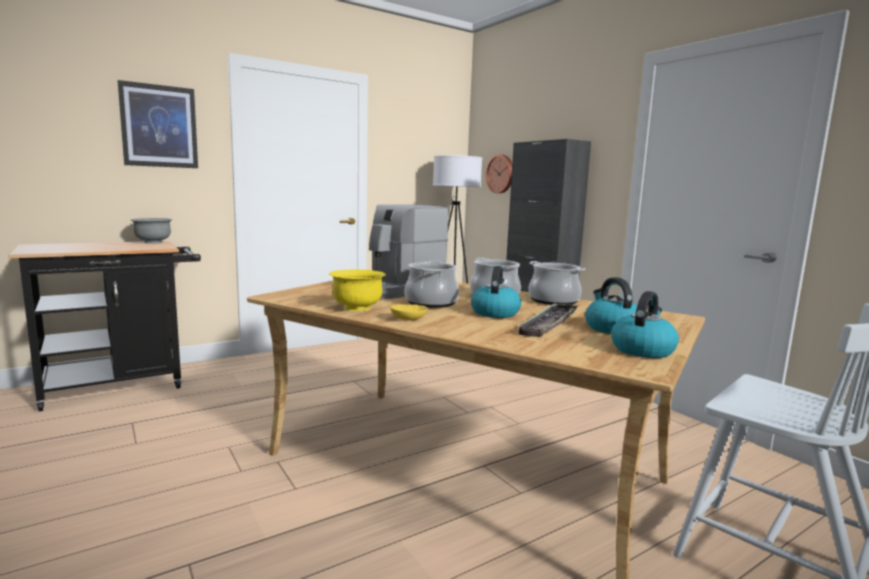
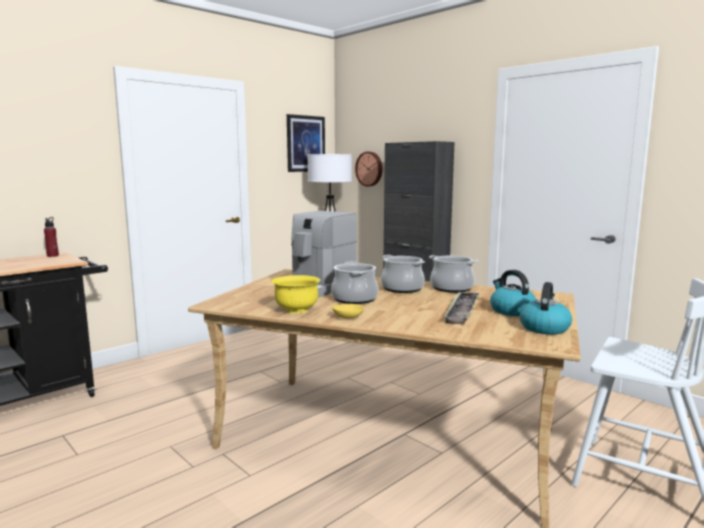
camera: 10 degrees left, 0 degrees up
(153, 242) = (53, 255): grey bowl -> red bottle
(159, 126) = (50, 140): picture -> picture (305, 144)
(495, 313) = (413, 304): kettle -> none

